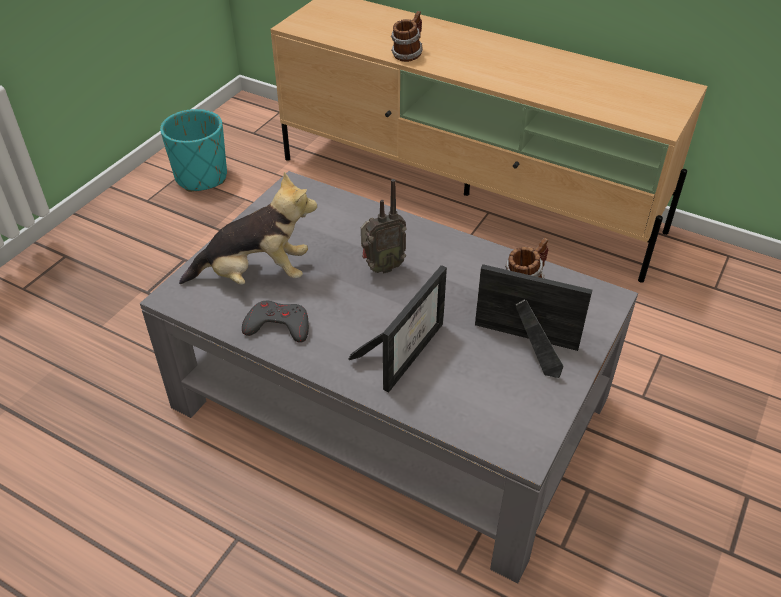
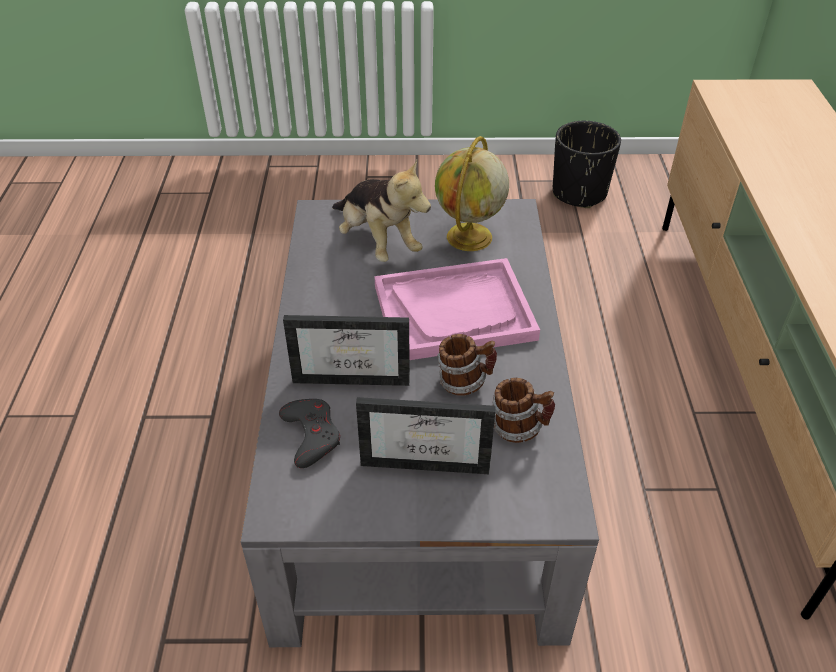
camera: 60 degrees right, 0 degrees up
(201, 177) = (579, 193): turquoise planter -> black planter
(278, 326) = (326, 282): grey game controller -> grey game controller (311, 435)
(302, 223) = (469, 238): none -> globe
(381, 267) = (454, 312): radio -> pink tray
(407, 55) = (767, 172): mug -> mug (465, 382)
(521, 343) = (428, 457): picture frame -> picture frame turned 105 degrees clockwise

